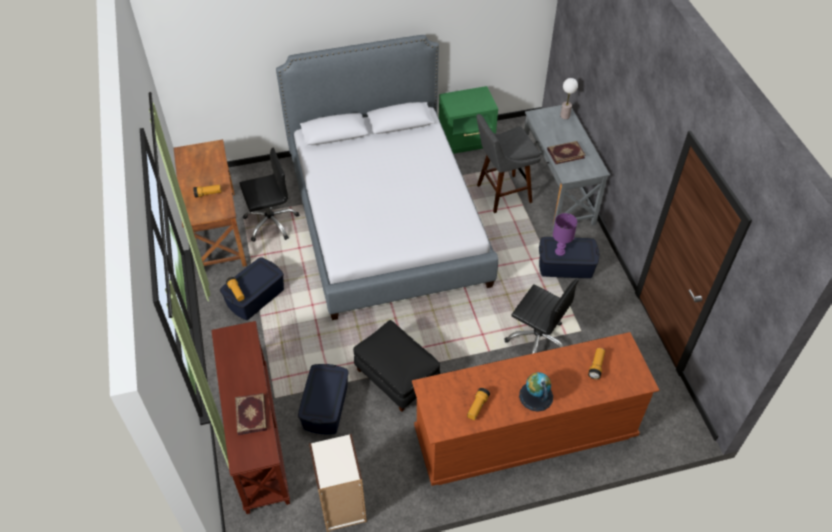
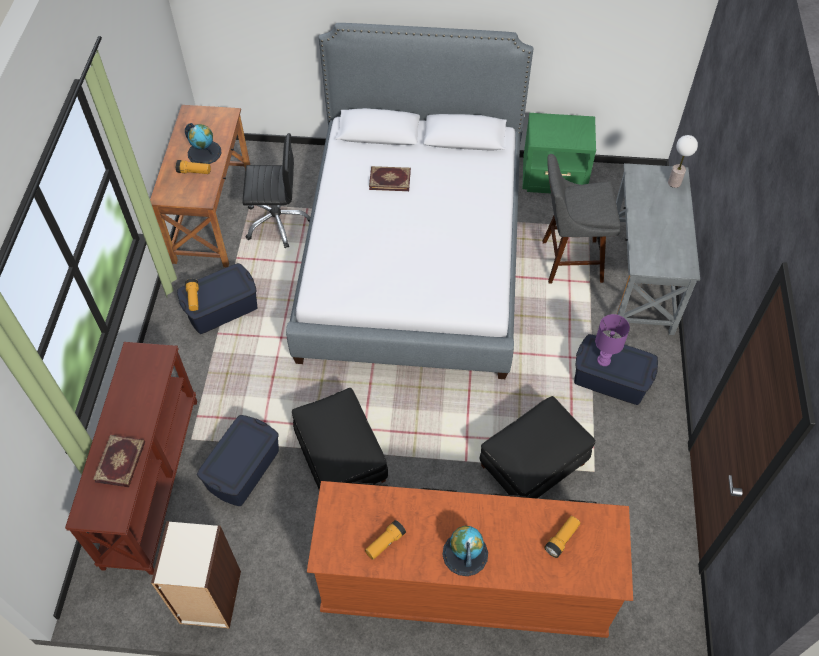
camera: 20 degrees right, 5 degrees up
(209, 178) = (204, 152): none -> globe
(537, 339) = (533, 465): black office chair -> black ottoman
(565, 153) = (652, 234): book -> book (390, 179)

